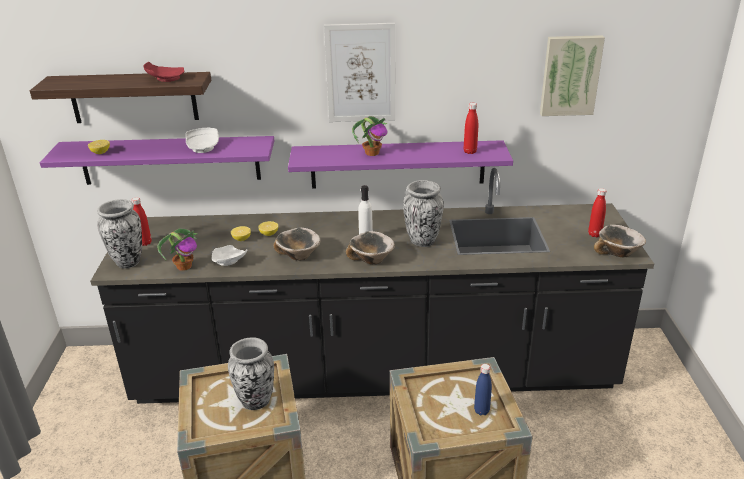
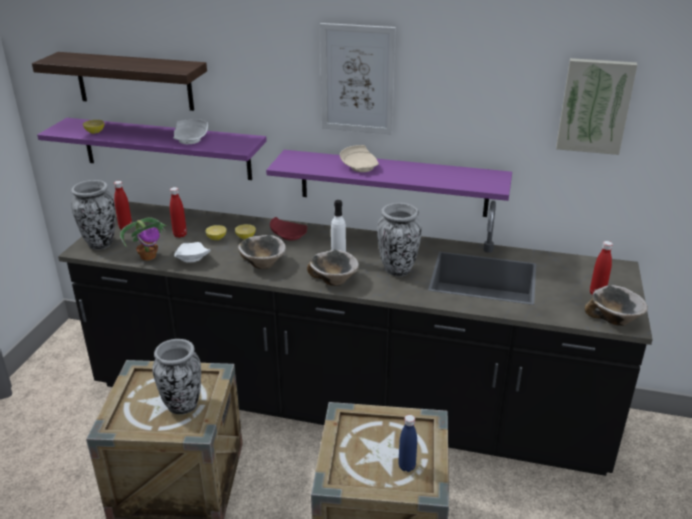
camera: 15 degrees right, 0 degrees up
(165, 79) = (158, 65): red plate -> red plate (288, 235)
(372, 153) = (360, 166): potted plant -> beige plate
(470, 152) = (466, 179): red bottle -> red bottle (180, 235)

